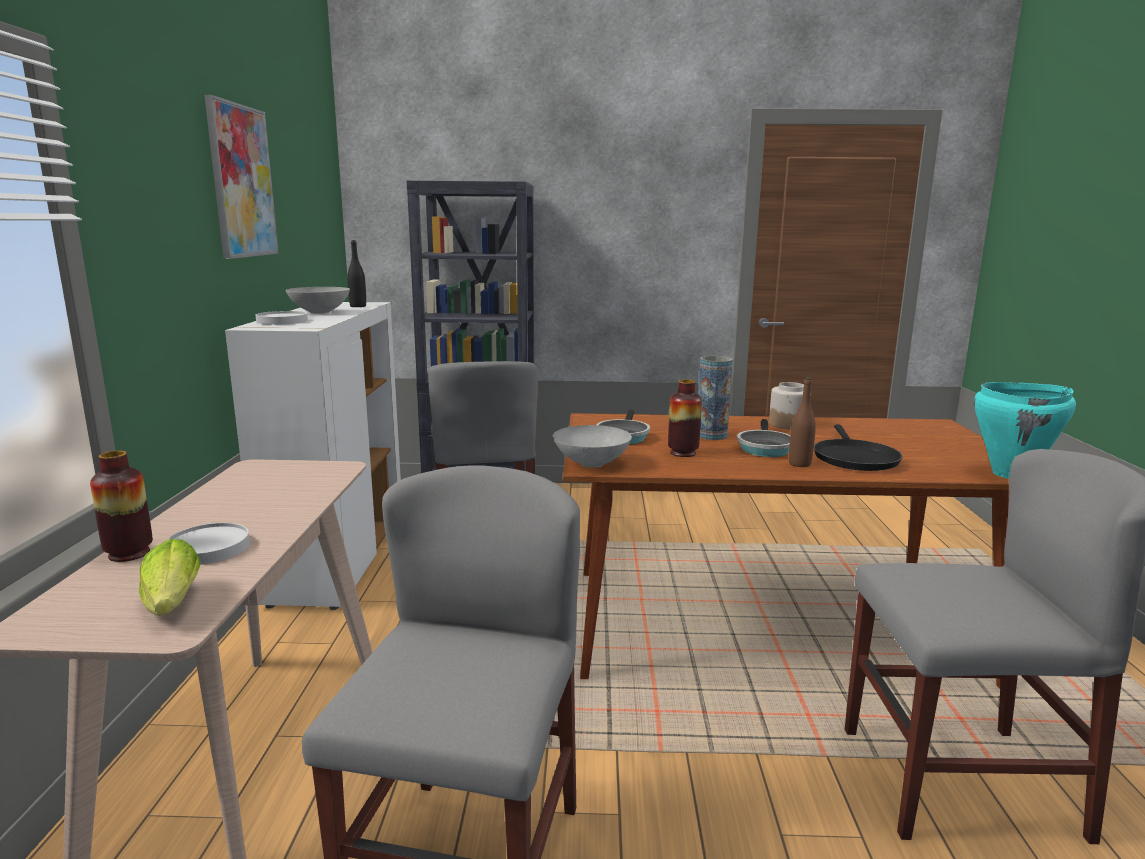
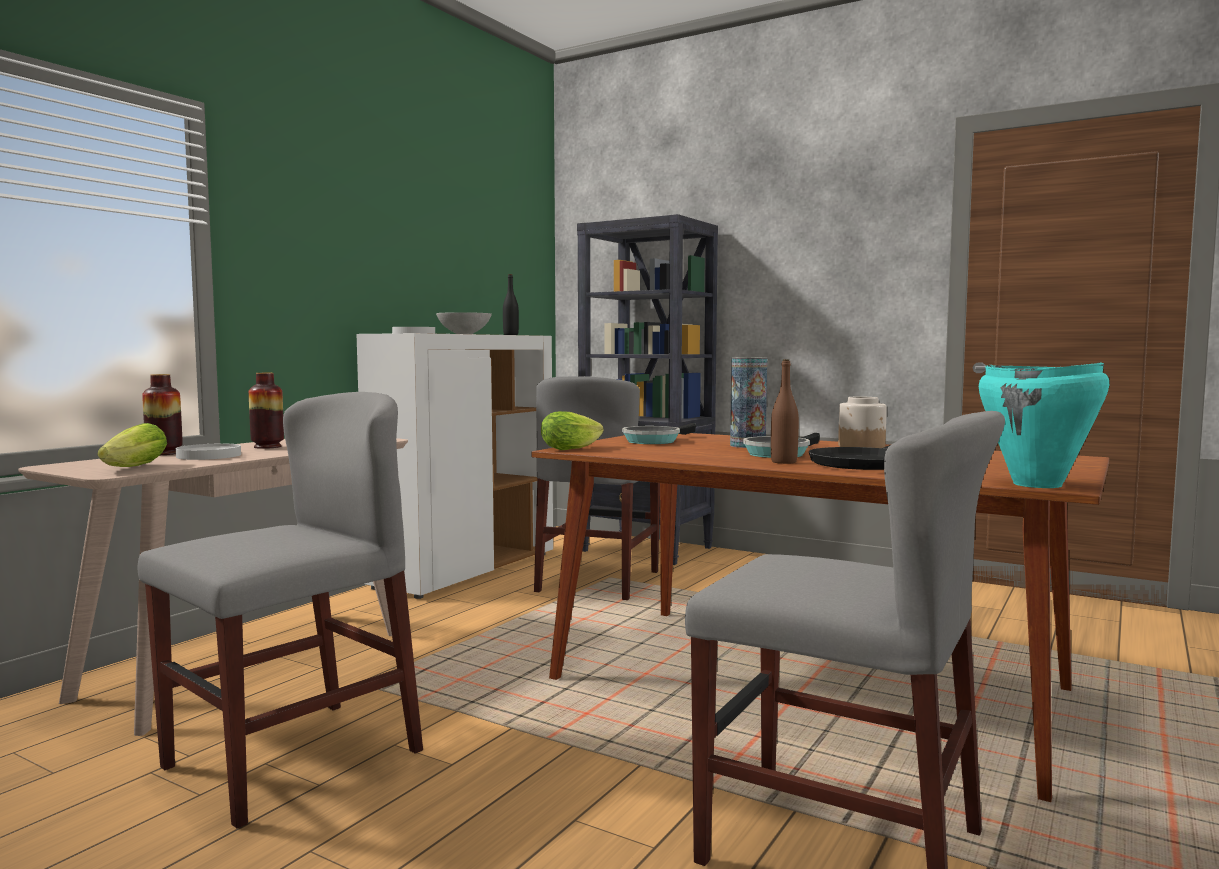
camera: 30 degrees right, 10 degrees down
(241, 182) = (406, 221): picture -> none
(590, 463) = (574, 448): grey bowl -> lettuce
(683, 453) = (681, 450): vase -> vase (267, 447)

